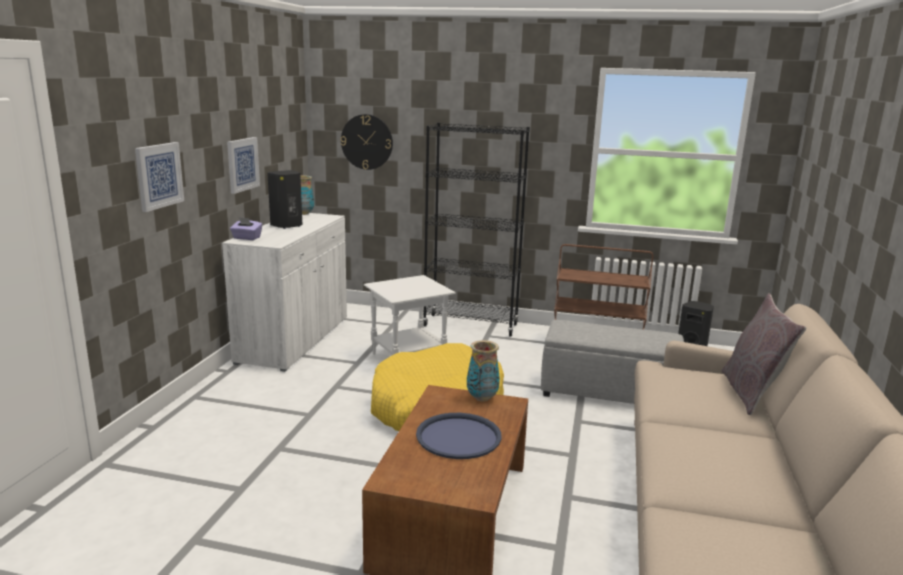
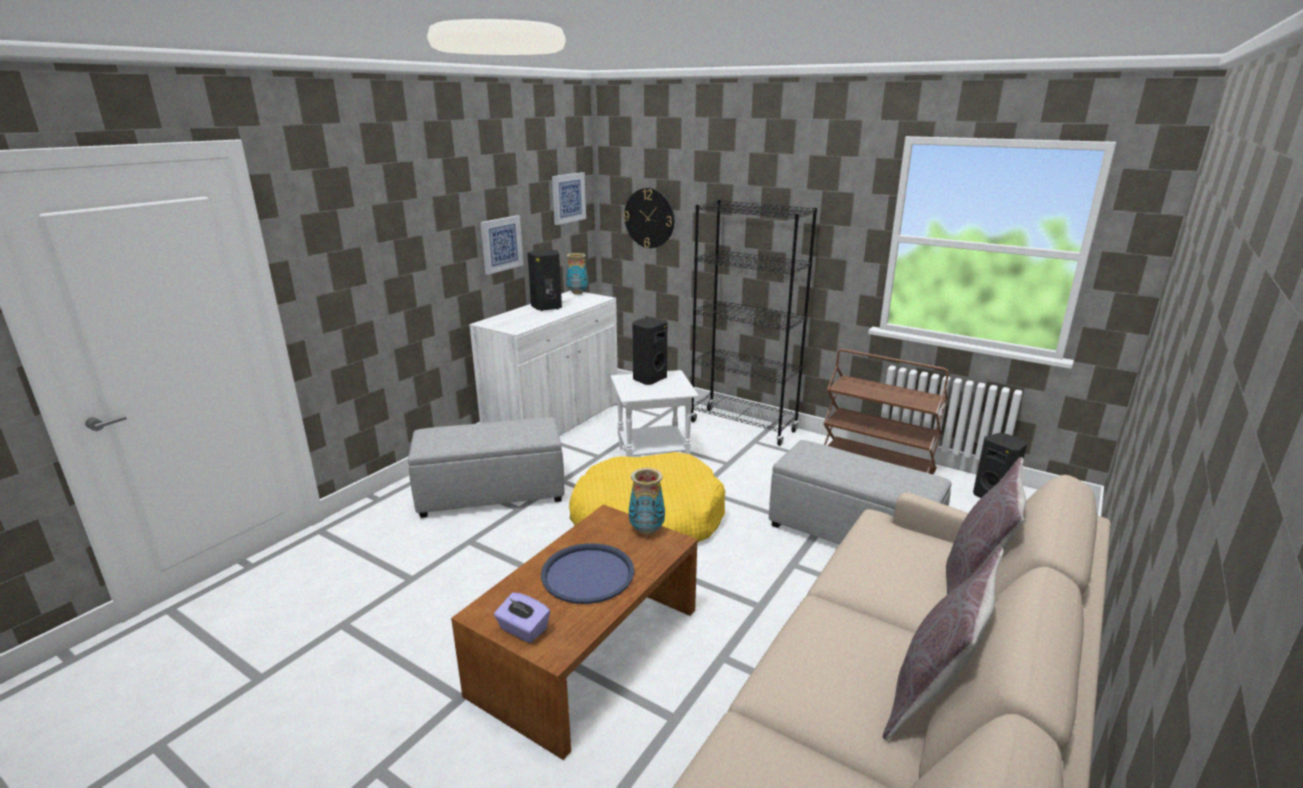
camera: 20 degrees right, 5 degrees up
(158, 175) = (390, 260): picture -> picture (568, 198)
(246, 238) = (496, 320): purple tissue box -> purple tissue box (523, 630)
(274, 406) = (493, 494): none -> grey ottoman
(401, 283) = (648, 379): none -> black speaker
(780, 467) = (932, 697): none -> grey pillow

